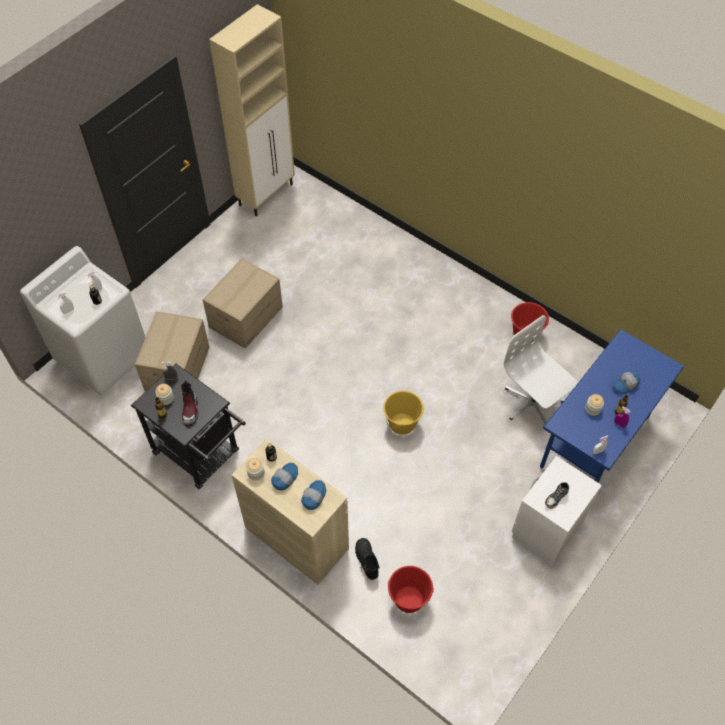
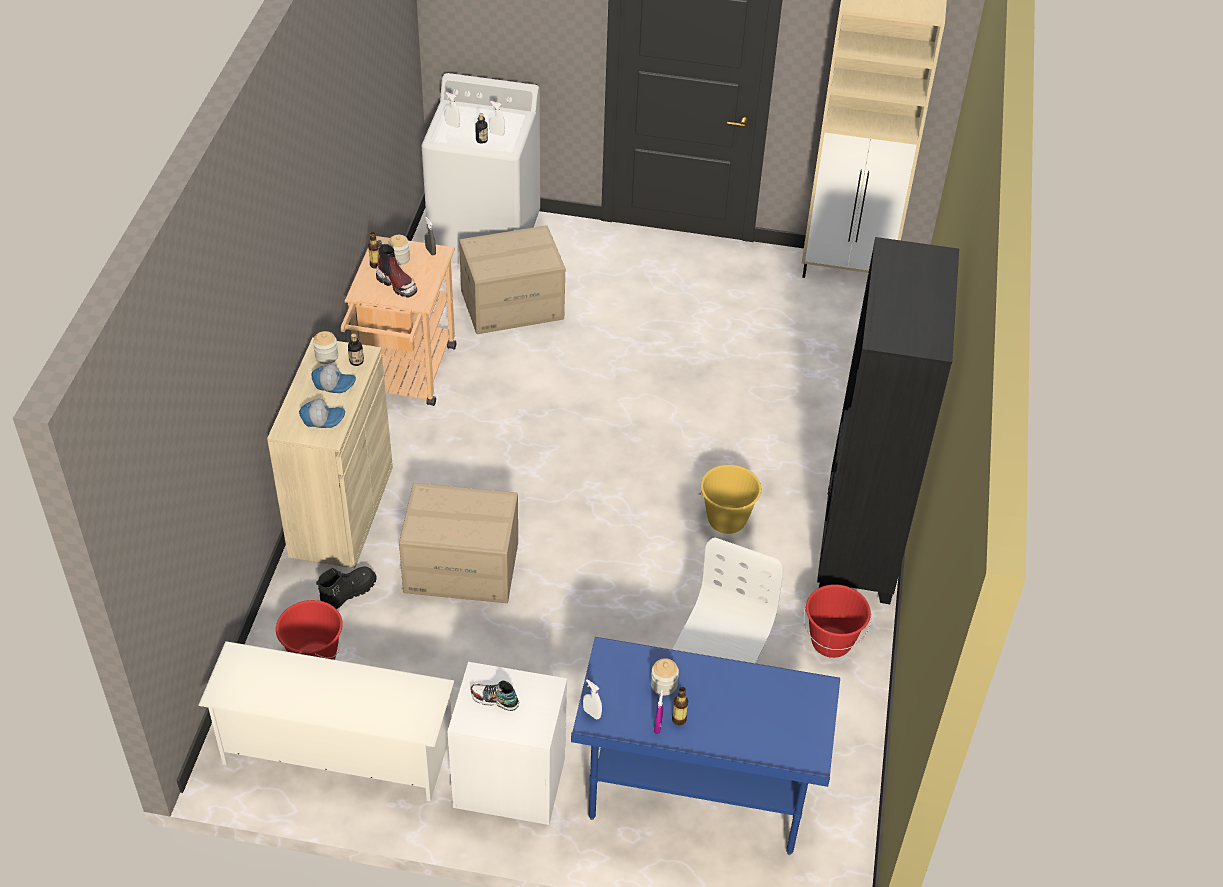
camera: 60 degrees right, 10 degrees down
(190, 409) = (397, 284): boot -> boot turned 105 degrees counterclockwise
(201, 455) = (404, 377): black cart -> beige cart
(245, 317) = (633, 333): cardboard box -> cardboard box (462, 567)
(402, 424) = (576, 554): yellow bucket -> yellow bucket (727, 520)
(467, 291) = (858, 544): none -> black bookcase
(485, 613) = (336, 751): none -> white shoe rack
(625, 385) = (736, 713): cap -> none

